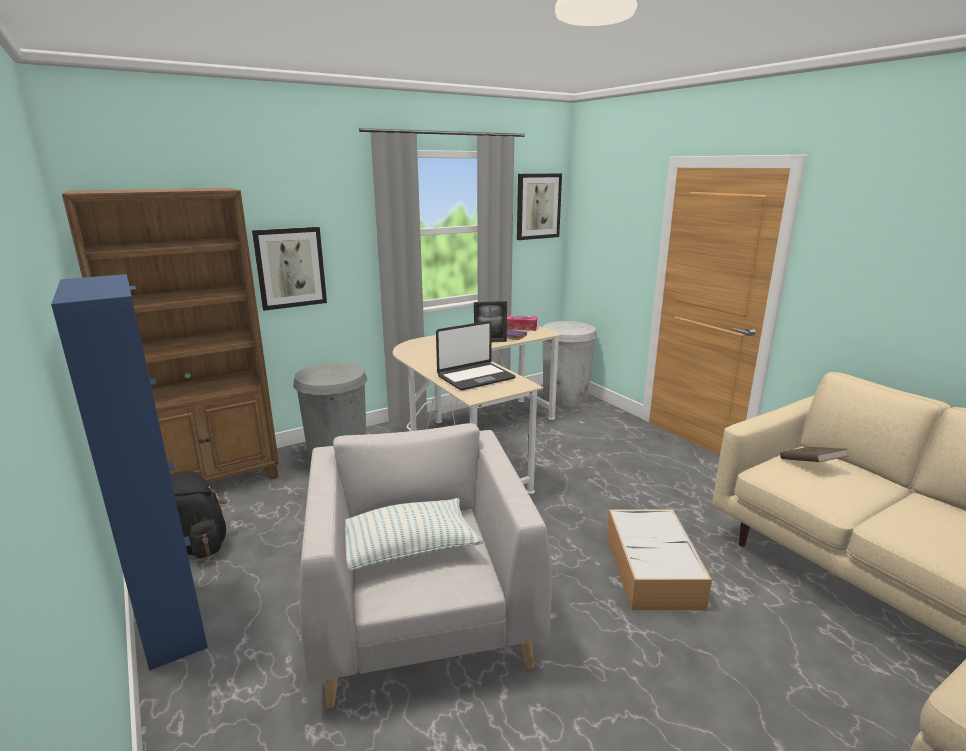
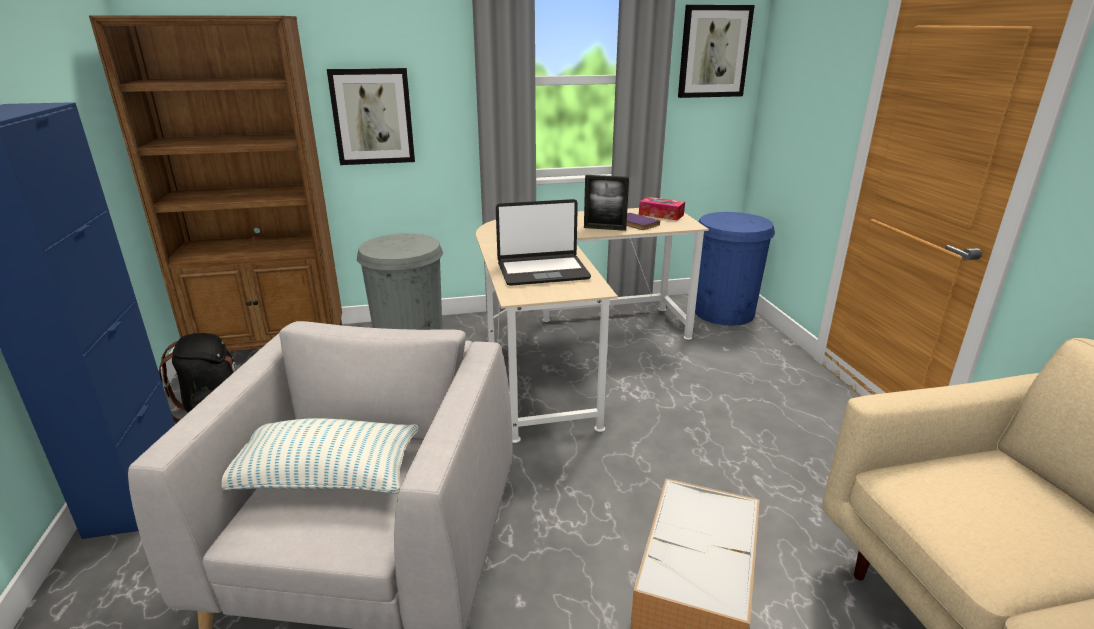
camera: 20 degrees right, 5 degrees up
(565, 397) = (724, 312): white trash can -> blue trash can
(810, 465) = (989, 487): brown book -> none

